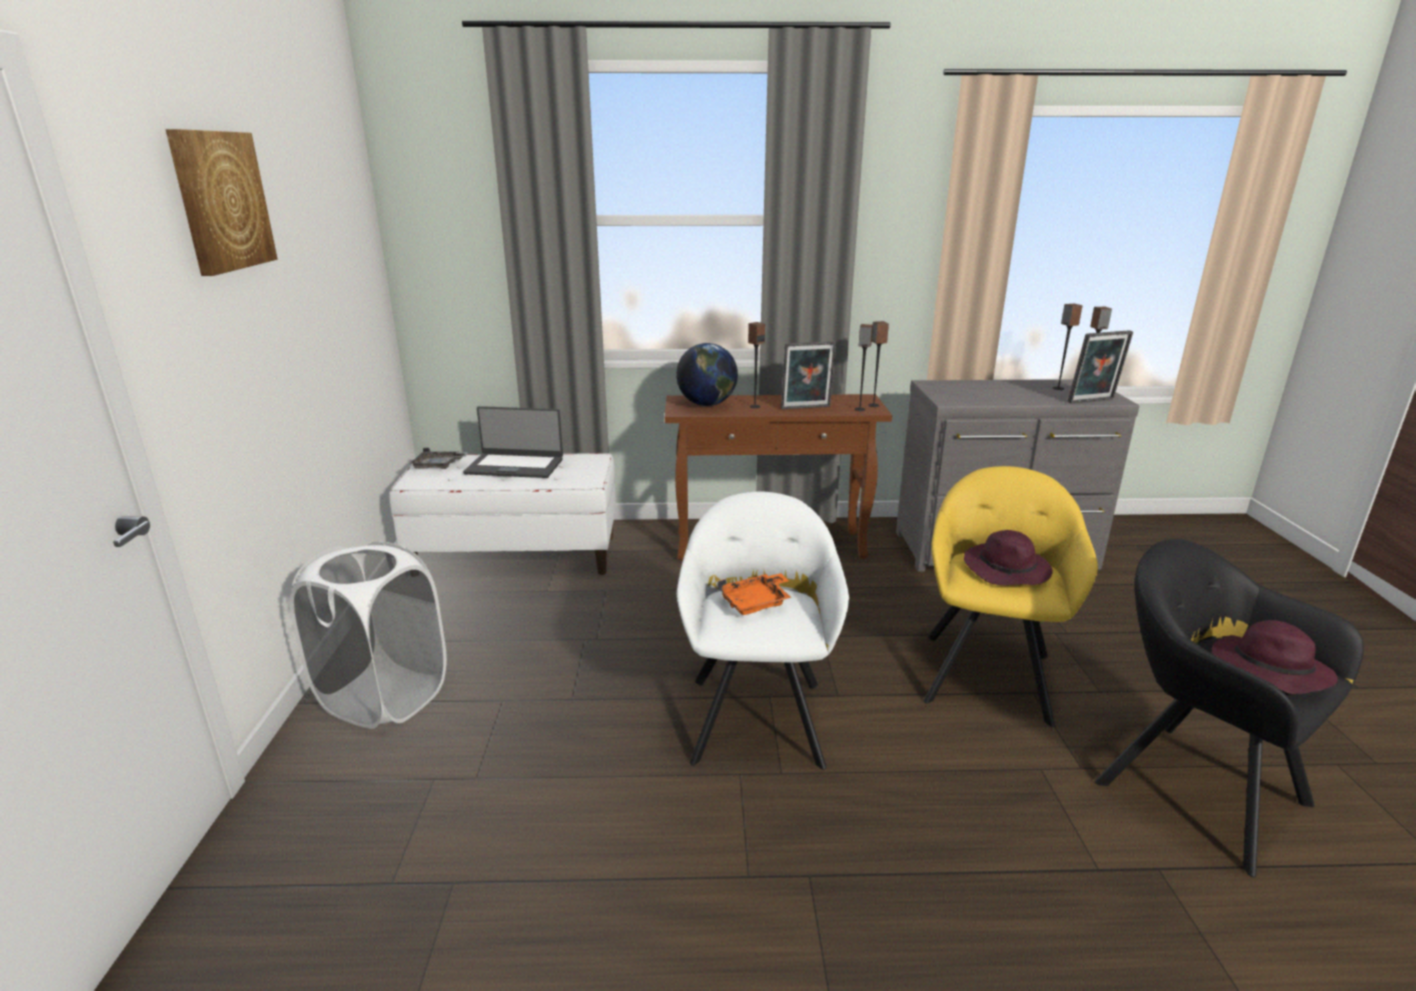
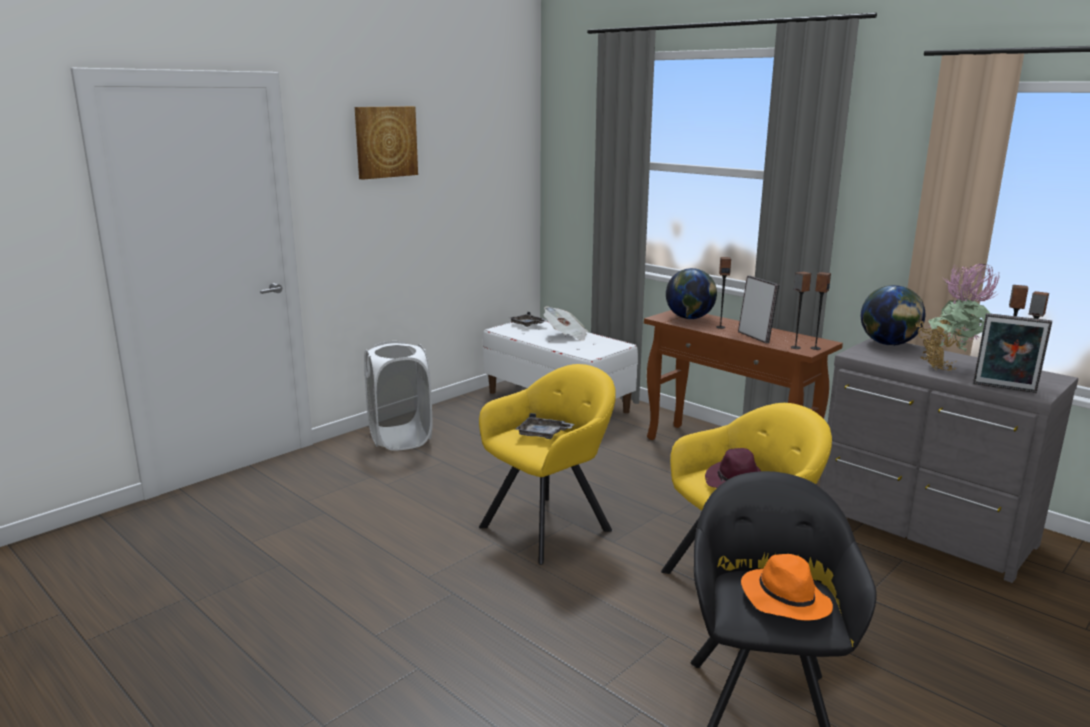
camera: 45 degrees right, 5 degrees down
(515, 466) = (566, 336): laptop -> newspaper
(756, 602) = (543, 434): orange tray -> grey tray
(758, 714) = (550, 526): white armchair -> yellow armchair
(806, 408) = (755, 337): picture frame -> picture frame turned 150 degrees counterclockwise
(940, 385) = (888, 344): none -> globe
(1022, 394) = (948, 367): none -> potted plant
(1267, 669) = (784, 598): purple hat -> orange hat

